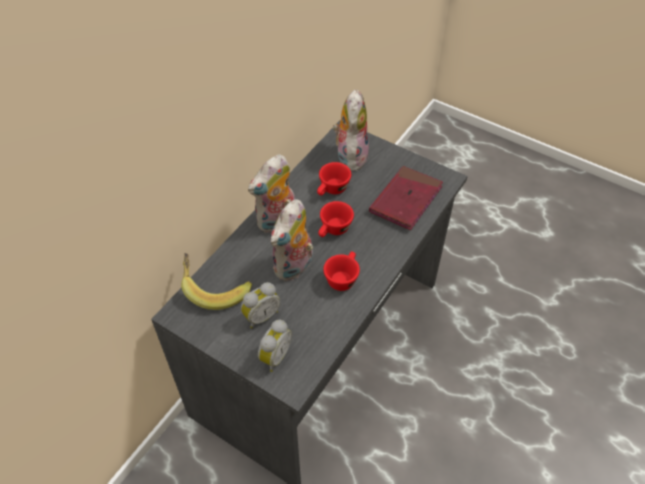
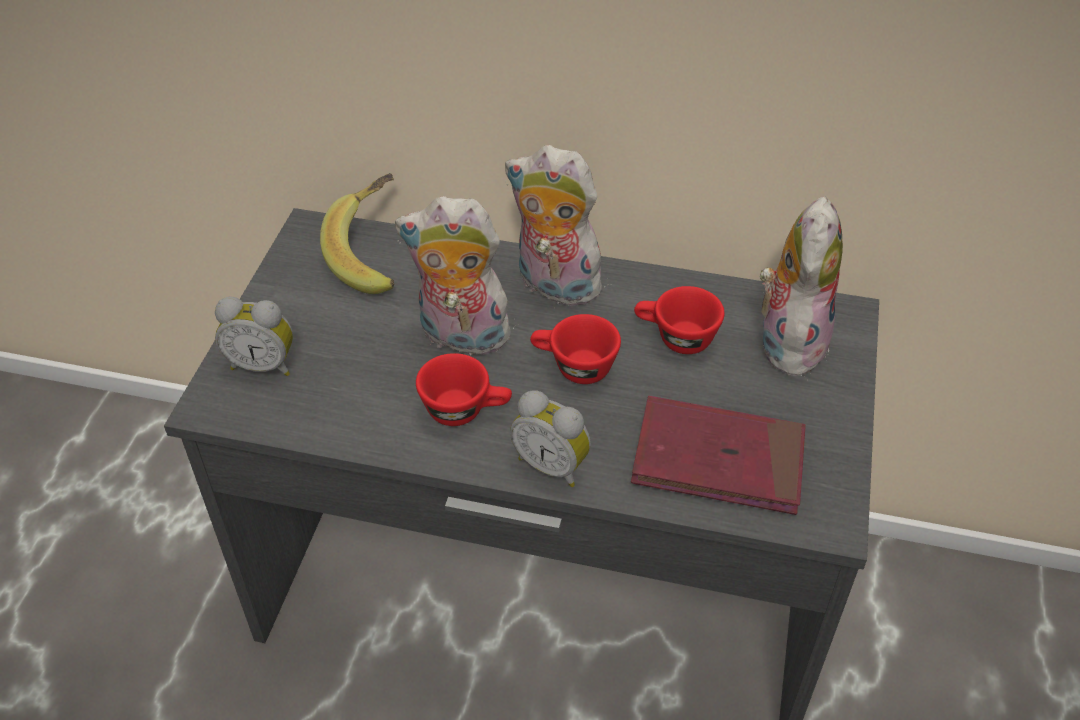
camera: 70 degrees right, 5 degrees down
(261, 316) = (339, 325): alarm clock -> alarm clock (552, 465)
(350, 155) = (788, 340): plush toy -> plush toy turned 60 degrees counterclockwise

